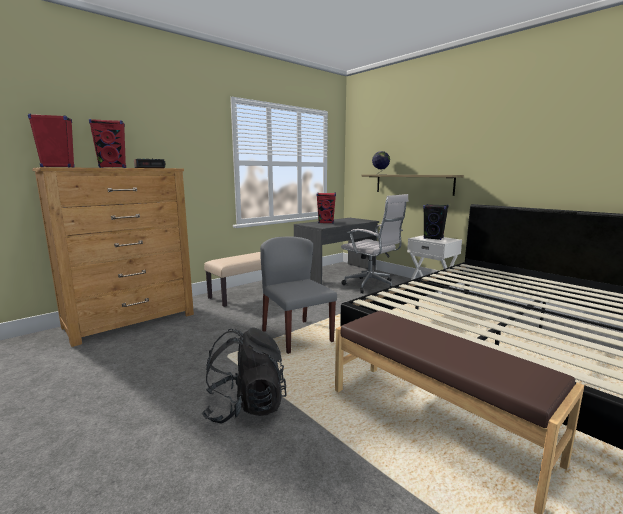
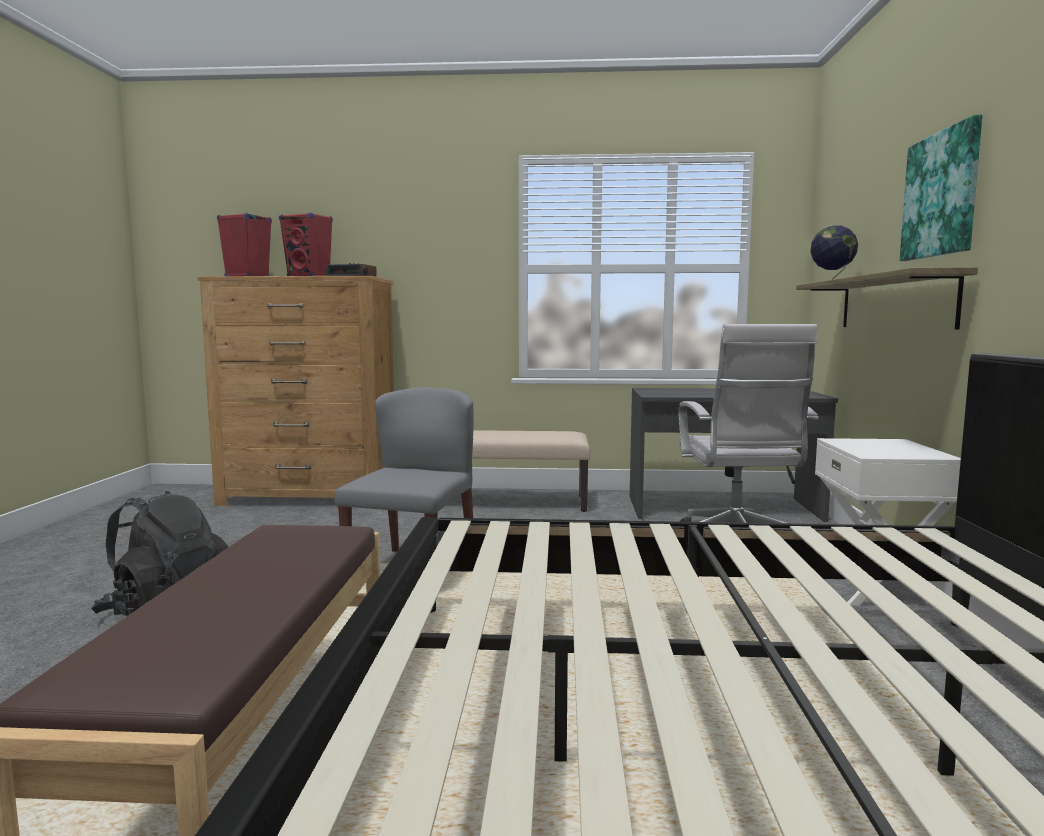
camera: 45 degrees right, 5 degrees down
(326, 222) = (700, 391): red speaker -> none
(433, 238) = (885, 446): black speaker -> none
(441, 146) = (941, 195): none -> picture

